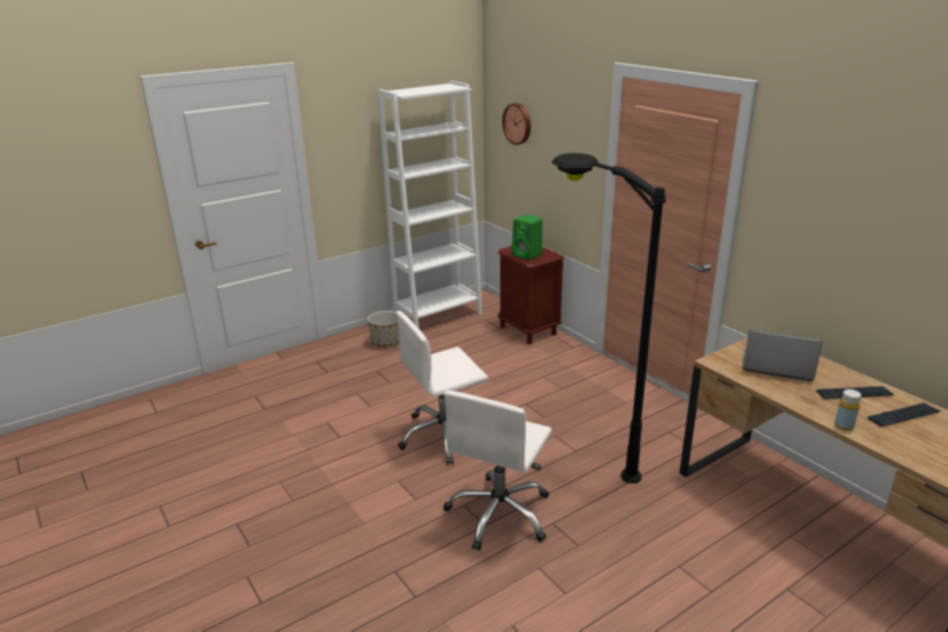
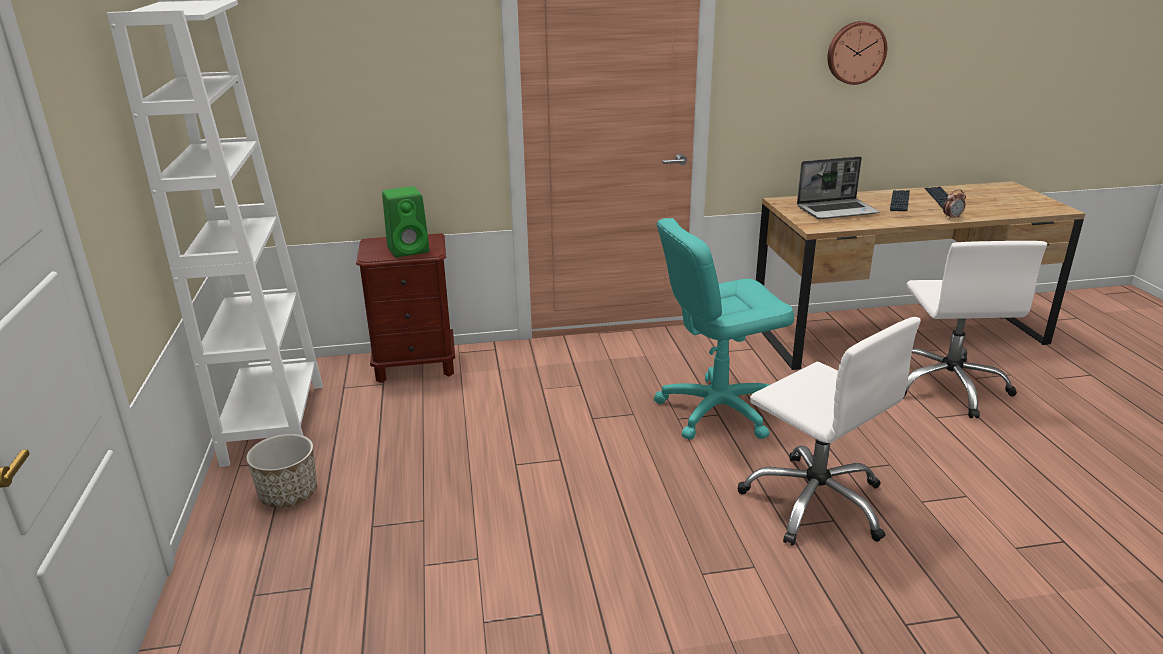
camera: 65 degrees left, 0 degrees up
(444, 436) = (619, 502): white office chair -> white office chair (948, 386)
(518, 123) = (291, 58): wall clock -> wall clock (855, 52)
(580, 449) = (717, 410): black floor lamp -> turquoise office chair
(776, 366) = (837, 210): laptop -> laptop turned 150 degrees counterclockwise
(844, 426) = (952, 218): yellow bottle -> alarm clock

